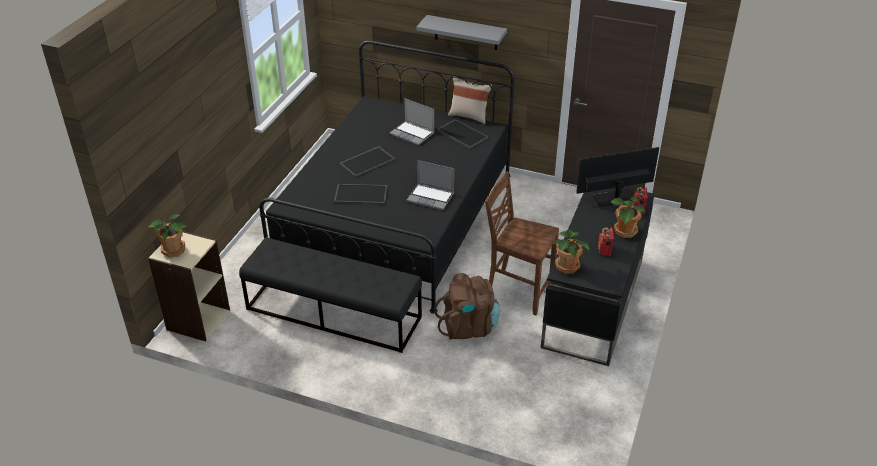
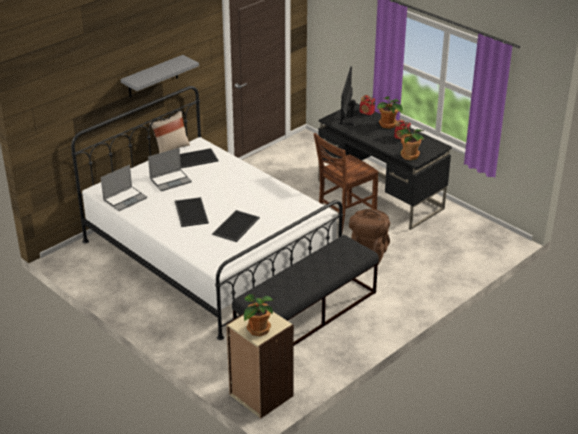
camera: 65 degrees left, 5 degrees down
(395, 219) = (210, 253): black bed -> white bed
(431, 197) = (269, 195): laptop -> laptop (125, 199)

